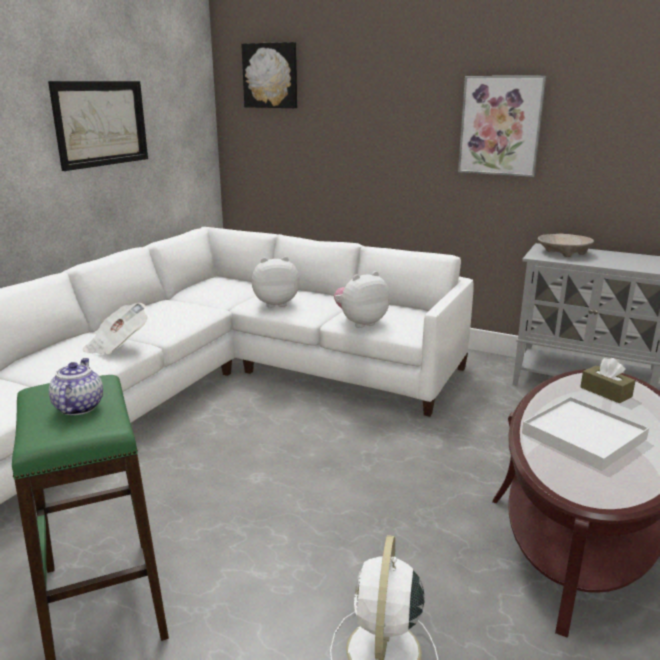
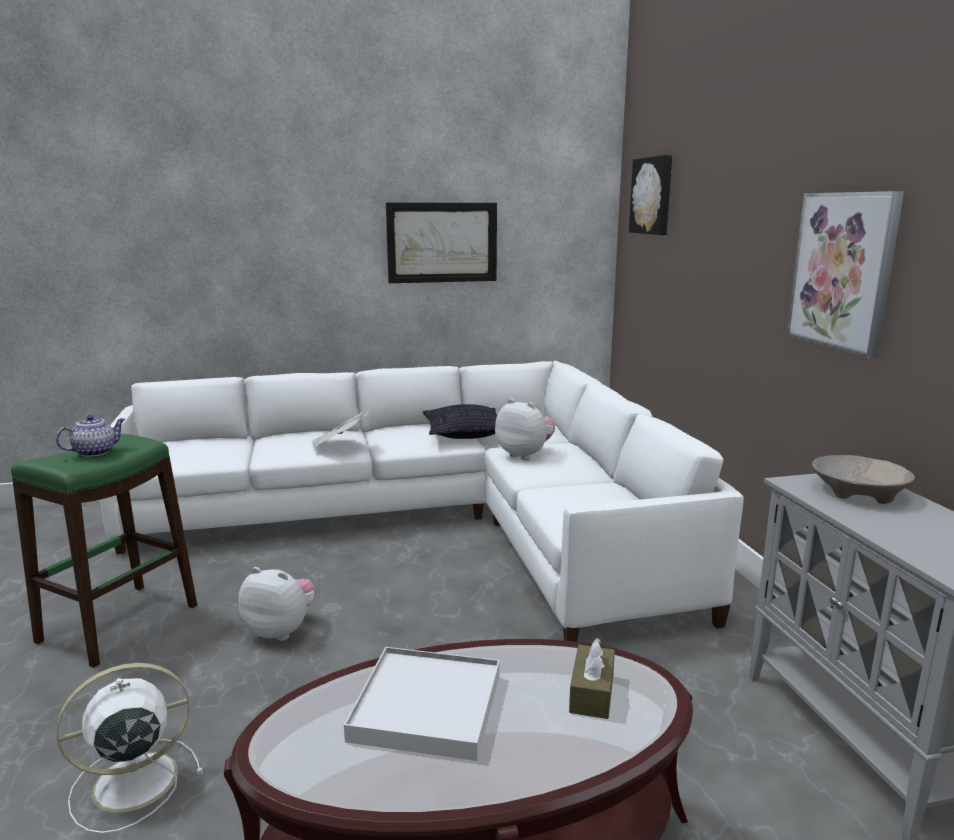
camera: 50 degrees right, 5 degrees down
(194, 304) = (464, 434): none -> pillow
(360, 323) = (551, 500): plush toy -> plush toy (281, 630)

